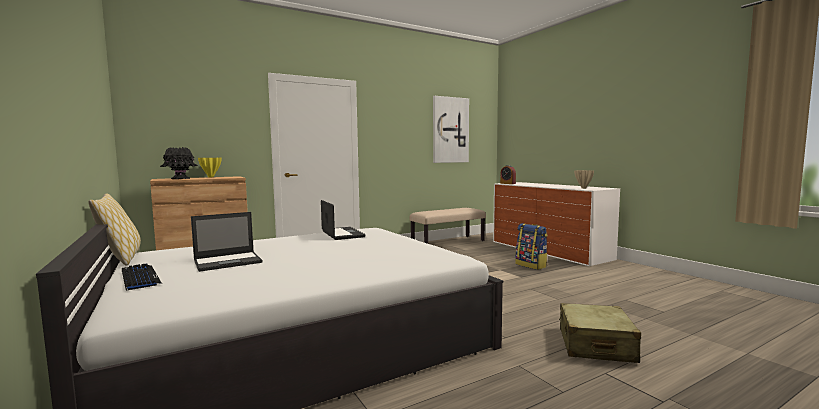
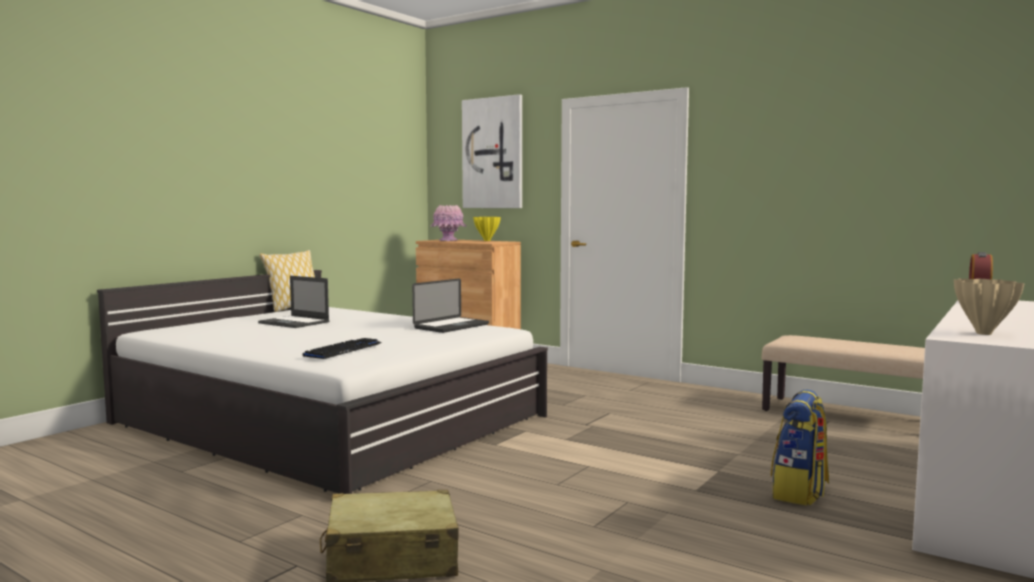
camera: 65 degrees right, 0 degrees up
(139, 277) = (236, 318): keyboard -> keyboard (343, 350)
(180, 178) = (448, 240): black vase -> pink vase
(450, 130) = (910, 161): picture -> picture (493, 153)

